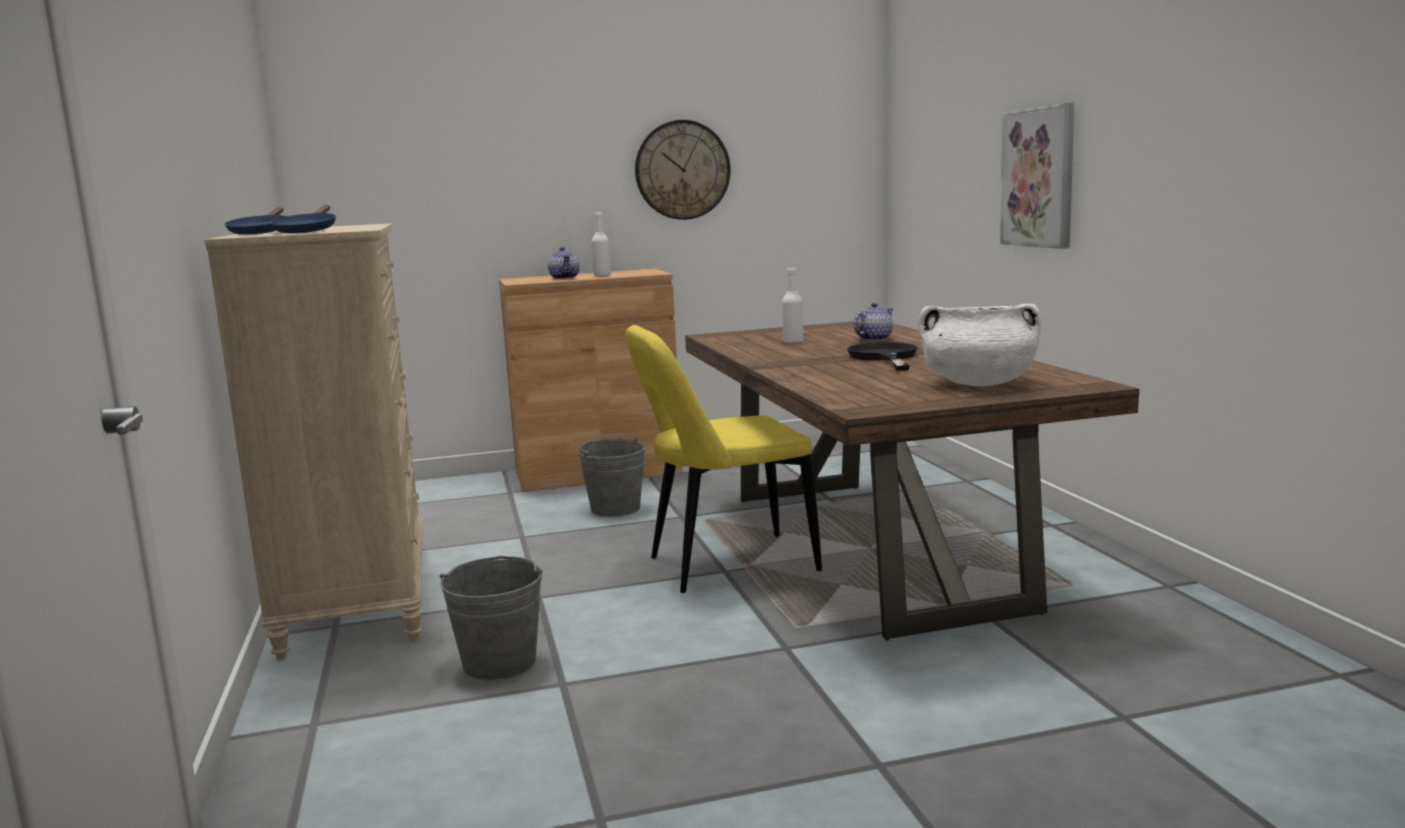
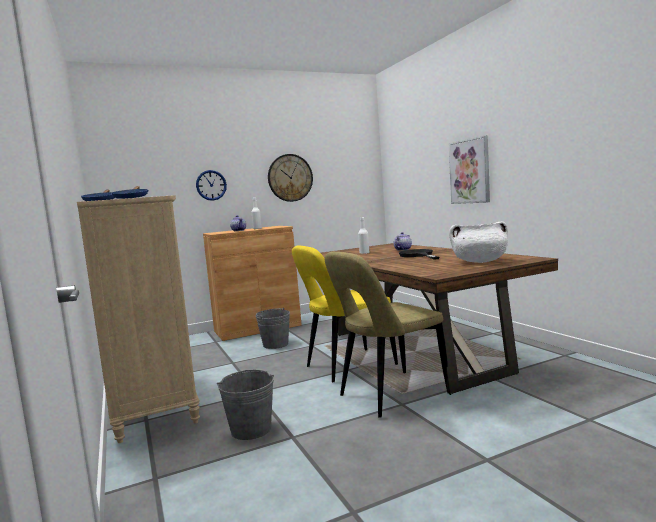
camera: 10 degrees left, 5 degrees down
(519, 183) = (211, 185): none -> wall clock
(772, 628) = (389, 395): none -> beige chair

